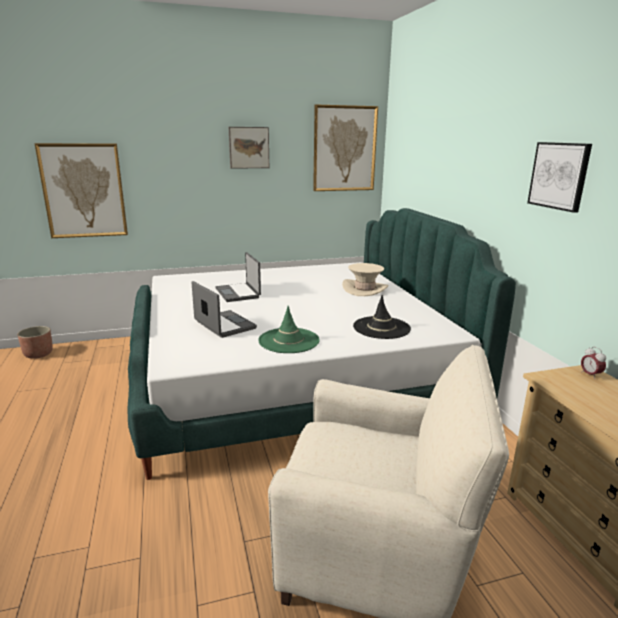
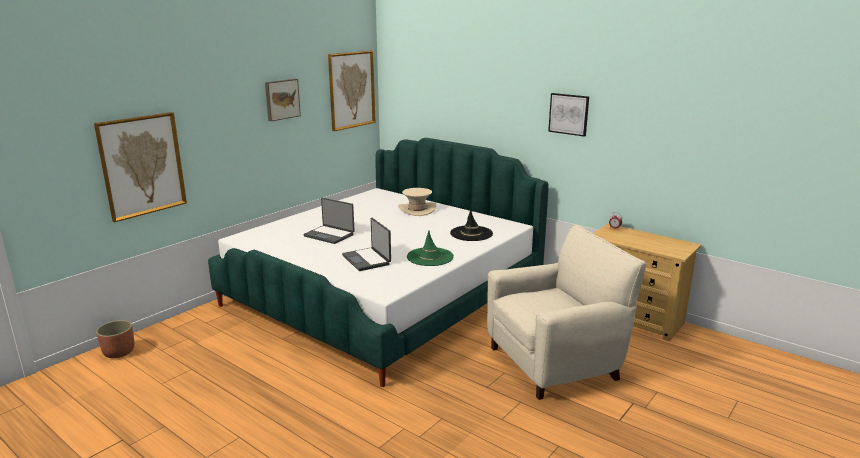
camera: 35 degrees left, 0 degrees up
(223, 325) = (367, 260): laptop -> laptop turned 135 degrees counterclockwise

